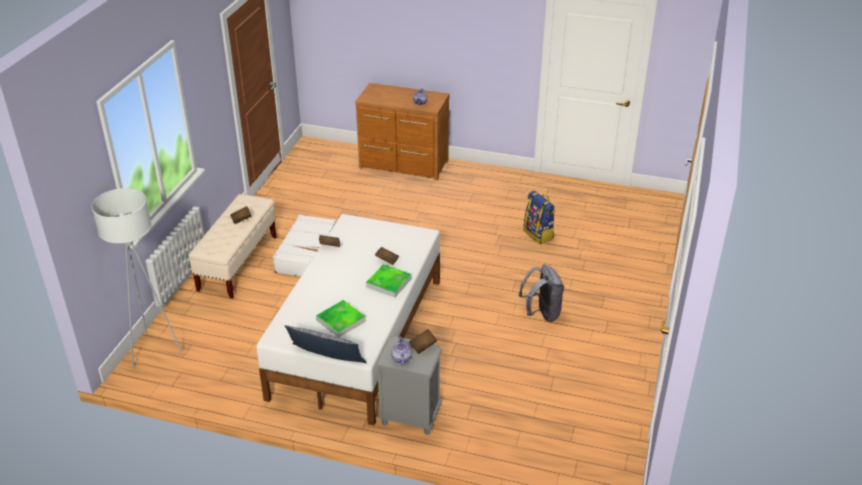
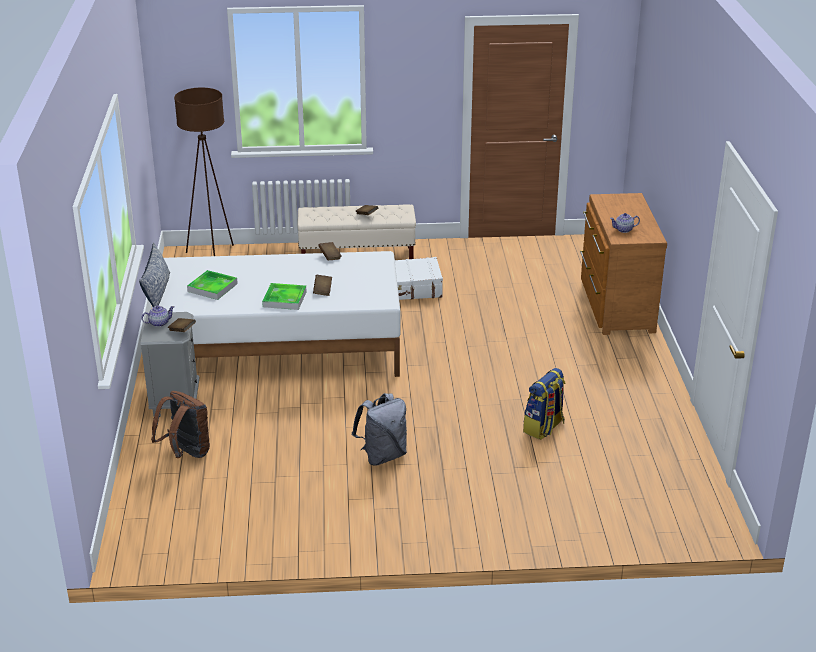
camera: 70 degrees right, 5 degrees down
(153, 350) = (212, 255): white floor lamp -> brown floor lamp
(493, 422) = (186, 453): none -> brown backpack

